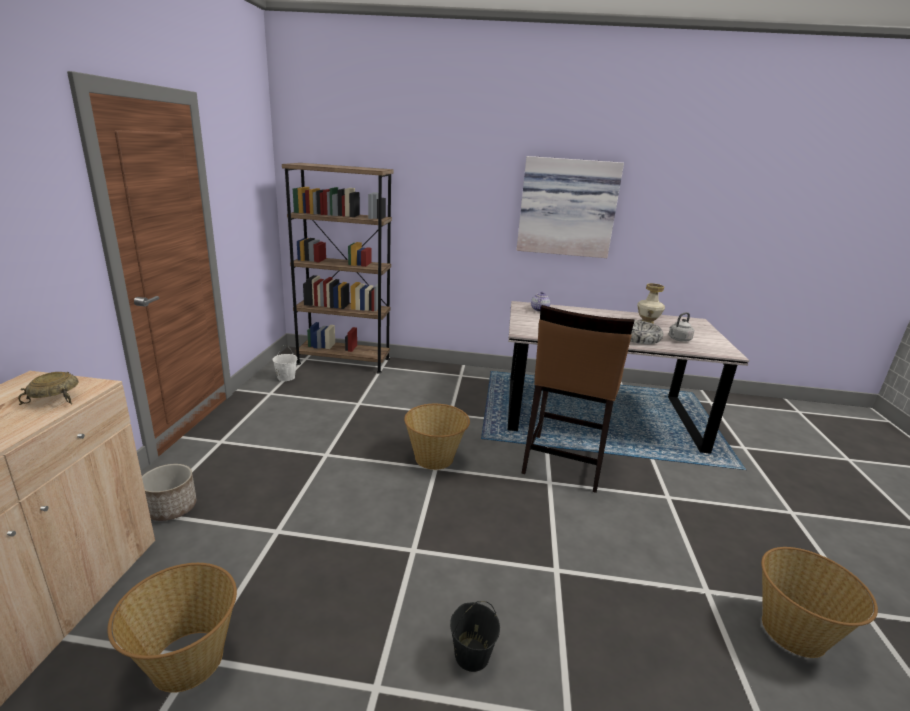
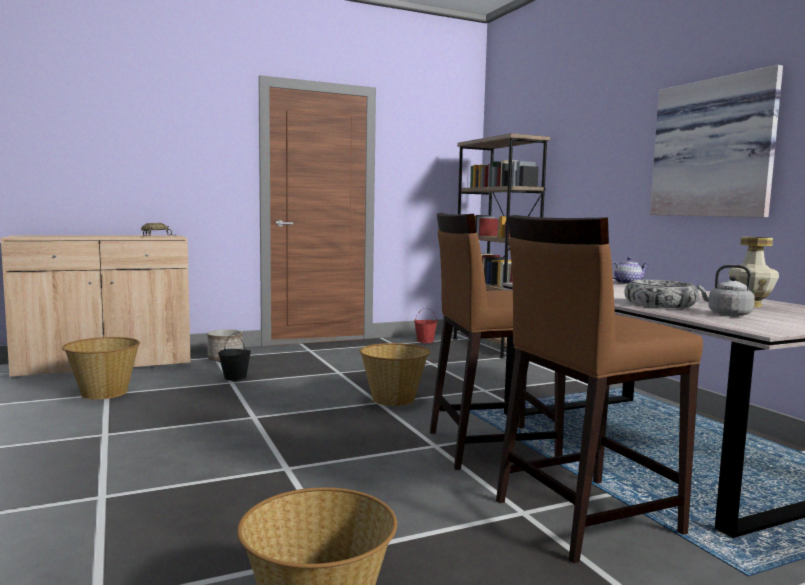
camera: 60 degrees right, 15 degrees down
(286, 377) = (425, 341): white bucket -> red bucket
(471, 655) = (151, 454): black bucket -> black bucket (235, 378)
(678, 480) = (584, 516): none -> brown stool

